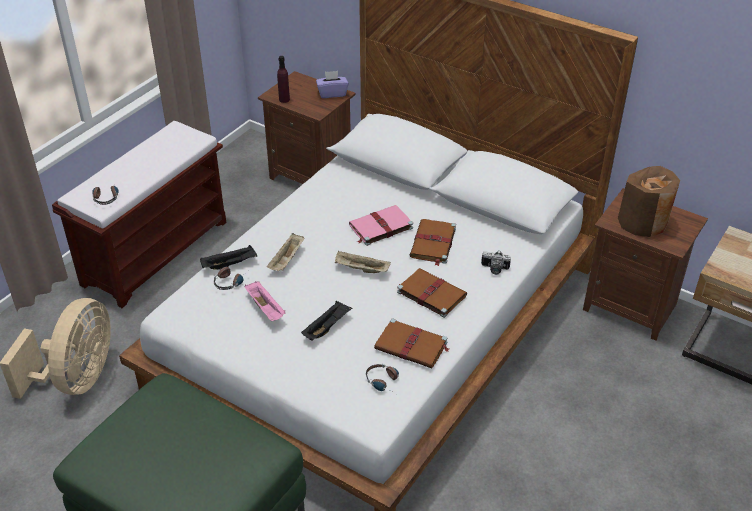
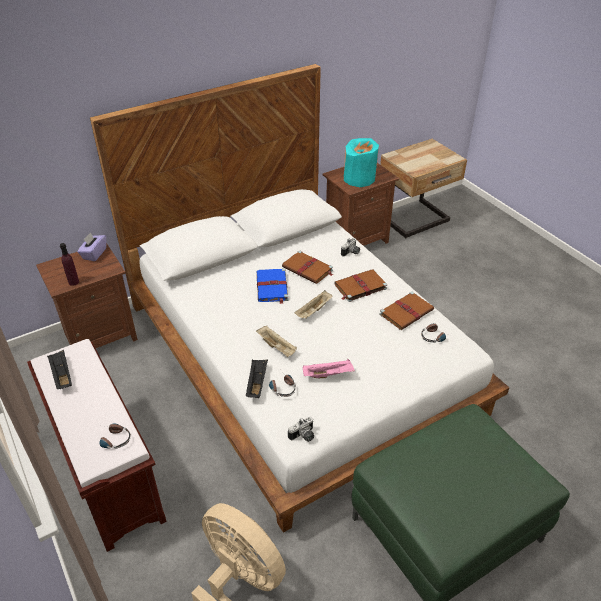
camera: 65 degrees left, 0 degrees up
(176, 318) = (303, 436): none -> camera
(327, 327) = (365, 348): black tray -> black tray (62, 375)
(380, 227) = (272, 287): pink book -> blue book
(643, 222) = (359, 178): brown vase -> turquoise vase

